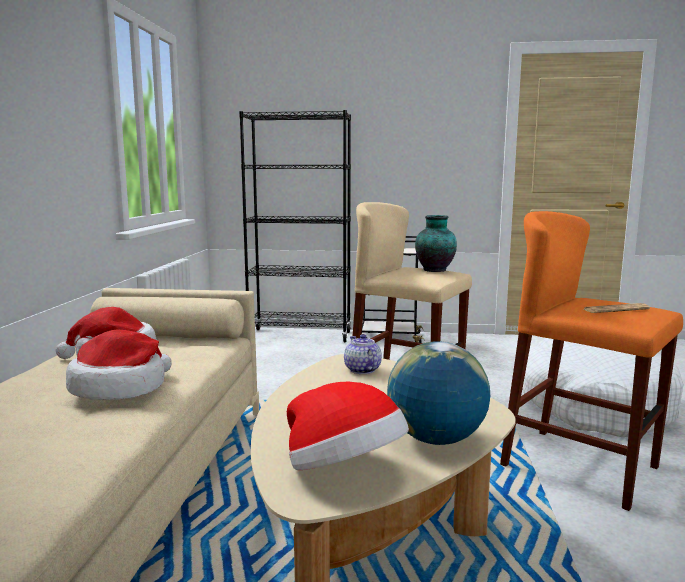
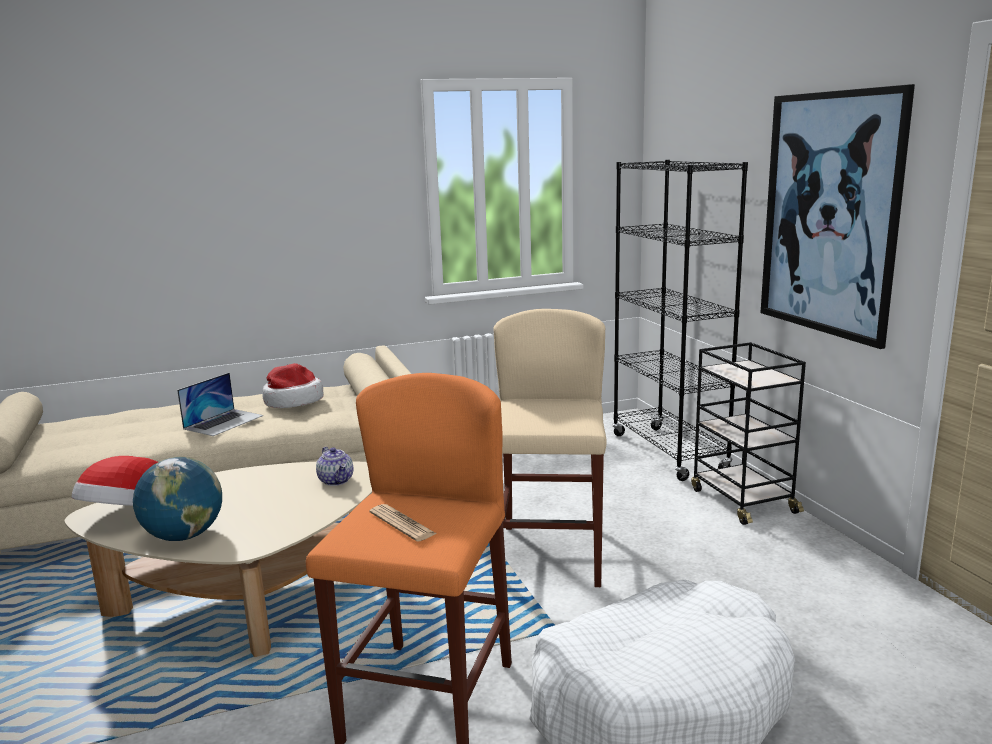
camera: 65 degrees right, 5 degrees up
(120, 387) = (224, 422): hat -> laptop
(361, 370) = (336, 480): teapot -> teapot turned 105 degrees clockwise
(421, 145) = (829, 214): none -> picture
(435, 270) = (572, 415): vase -> none

